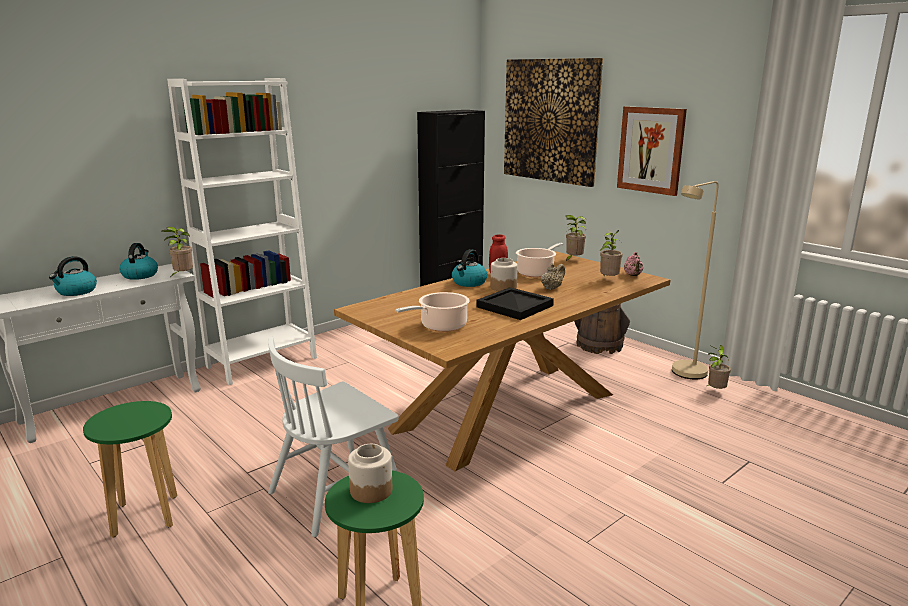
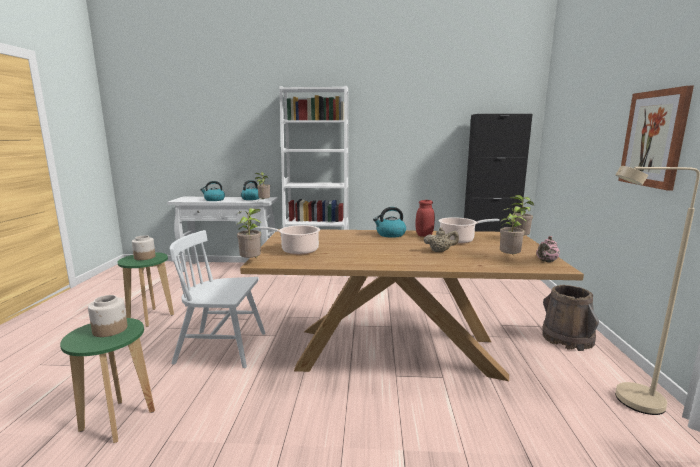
camera: 45 degrees right, 5 degrees down
(503, 287) = (404, 242): jar -> jar (145, 257)
(516, 306) = (377, 254): black tray -> none
(550, 121) = (581, 118): picture -> none
(715, 391) = (644, 433): potted plant -> potted plant (251, 262)

